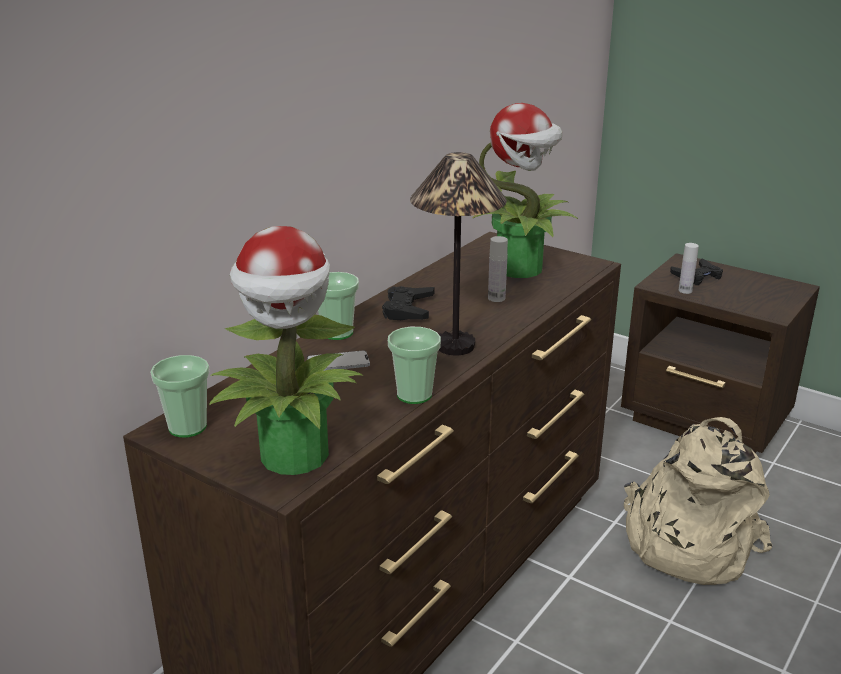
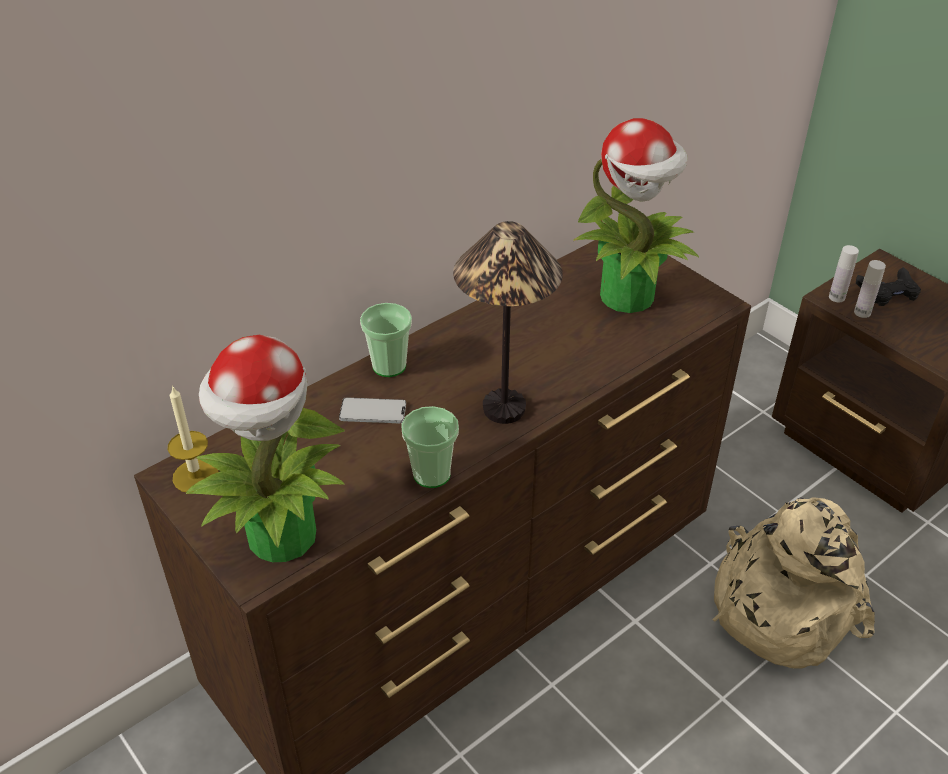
camera: 15 degrees right, 15 degrees up
(187, 427) = (195, 476): cup -> candle
(408, 309) = (477, 342): black game controller -> none
(496, 298) = (581, 341): white bottle -> white bottle (836, 297)

